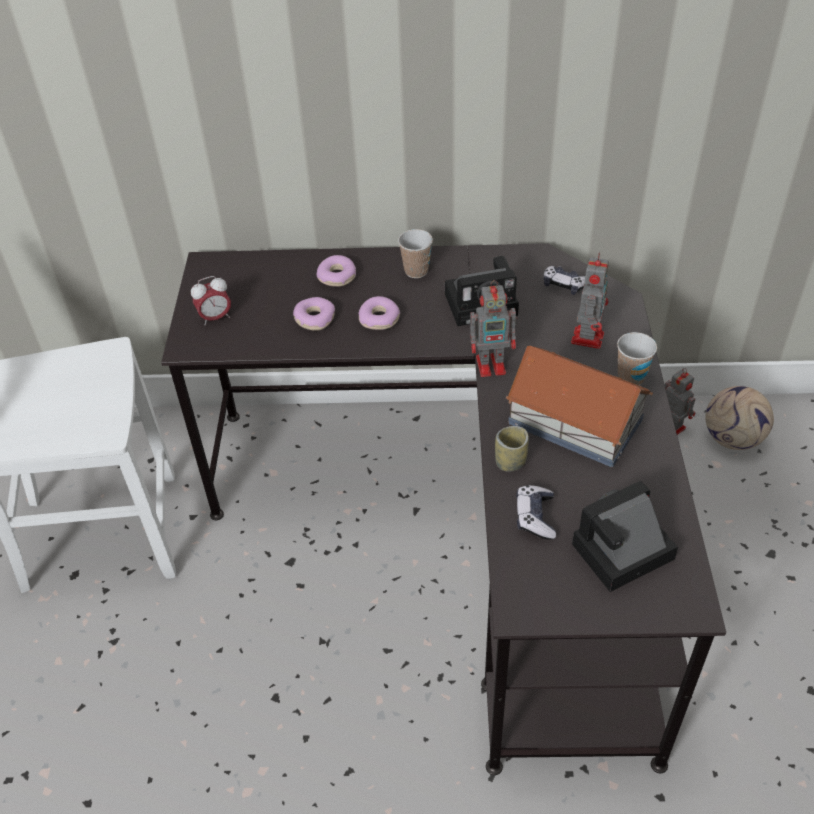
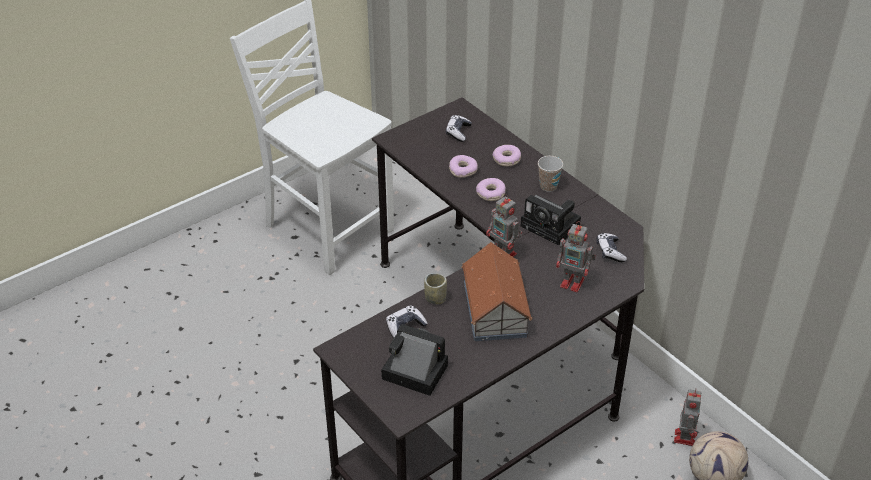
camera: 50 degrees right, 5 degrees down
(215, 318) = (423, 136): alarm clock -> none
(245, 287) = (458, 132): none -> game controller
(587, 336) = (573, 283): toy robot -> toy robot turned 45 degrees clockwise
(631, 377) = (558, 317): cup -> none

